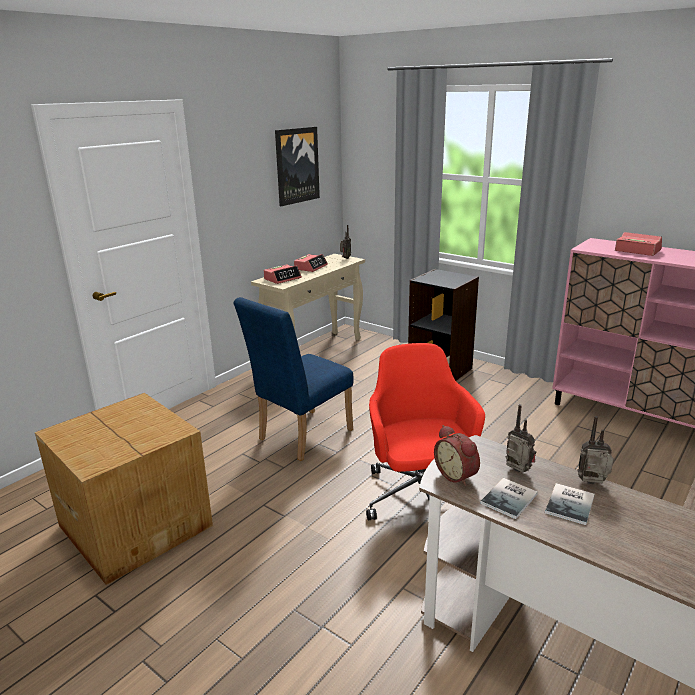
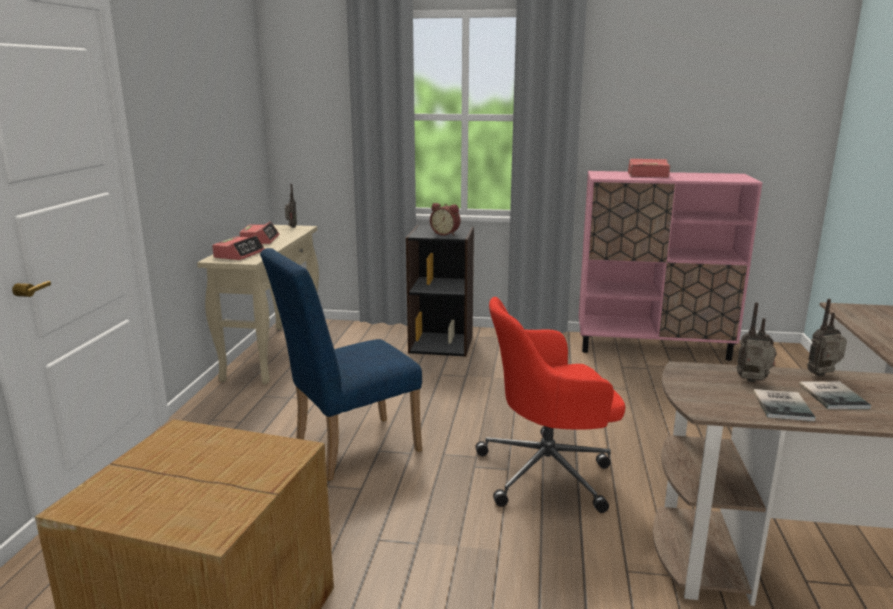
camera: 30 degrees left, 5 degrees down
(296, 165) = (227, 107): picture -> none
(300, 437) = (348, 449): blue chair -> blue chair turned 45 degrees clockwise
(419, 497) = (548, 473): red office chair -> red office chair turned 60 degrees counterclockwise
(457, 475) = (709, 399): alarm clock -> alarm clock (445, 233)

